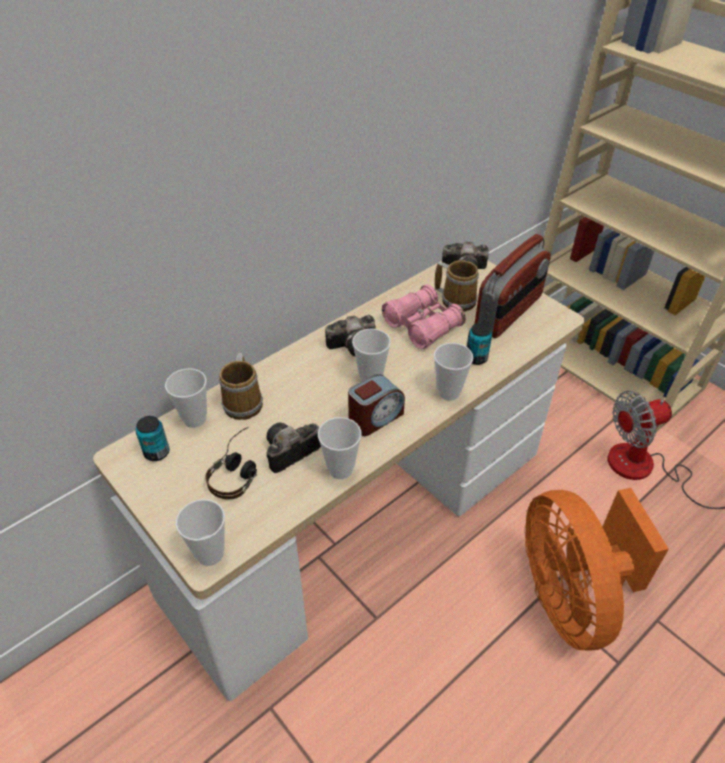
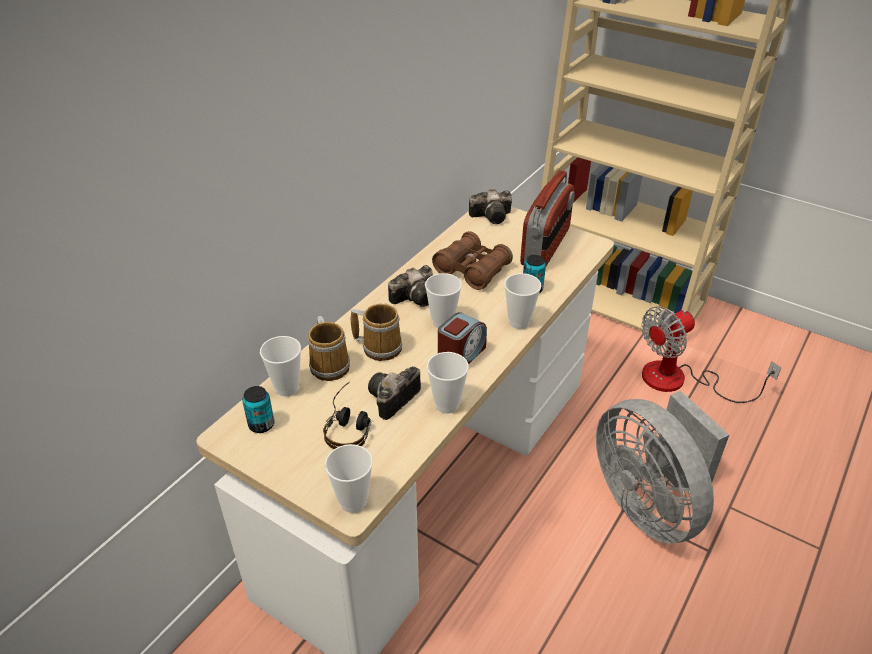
camera: 15 degrees left, 5 degrees down
(422, 325) = (472, 270): pink binoculars -> brown binoculars
(457, 299) = (494, 243): mug -> mug (380, 346)
(570, 596) = (649, 504): orange fan -> grey fan

